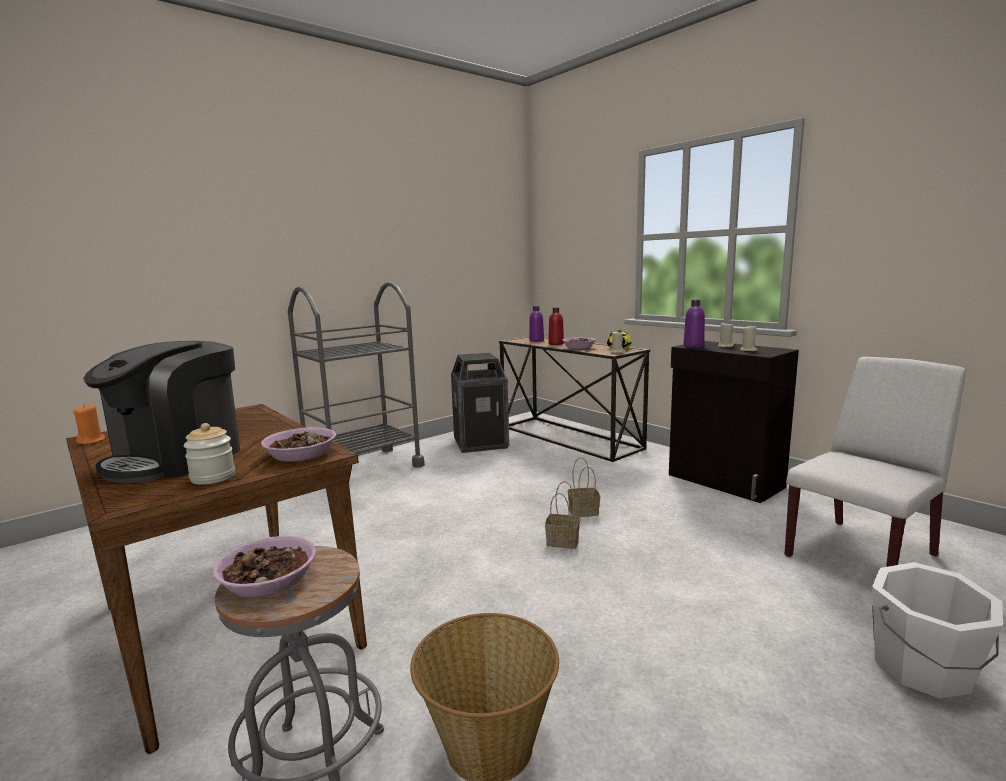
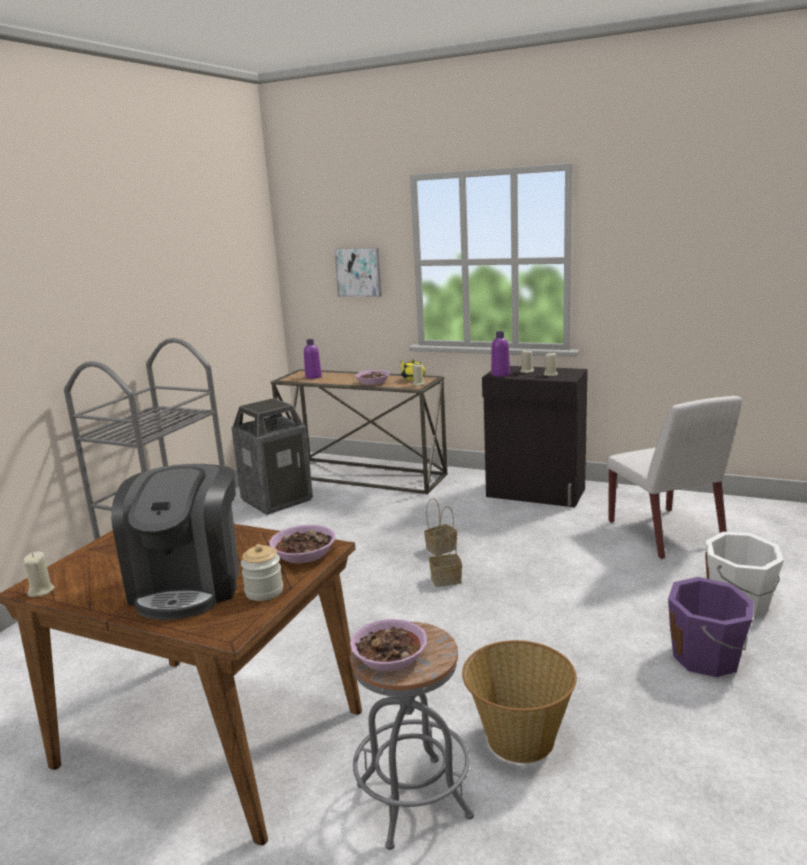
camera: 25 degrees left, 5 degrees up
(91, 441) = (41, 591): orange candle -> beige candle
(556, 344) = (341, 379): red bottle -> none
(590, 248) = (358, 272): none -> picture
(823, 732) = (707, 657): none -> purple bucket
(861, 555) = (666, 534): white chair -> white chair turned 135 degrees clockwise

